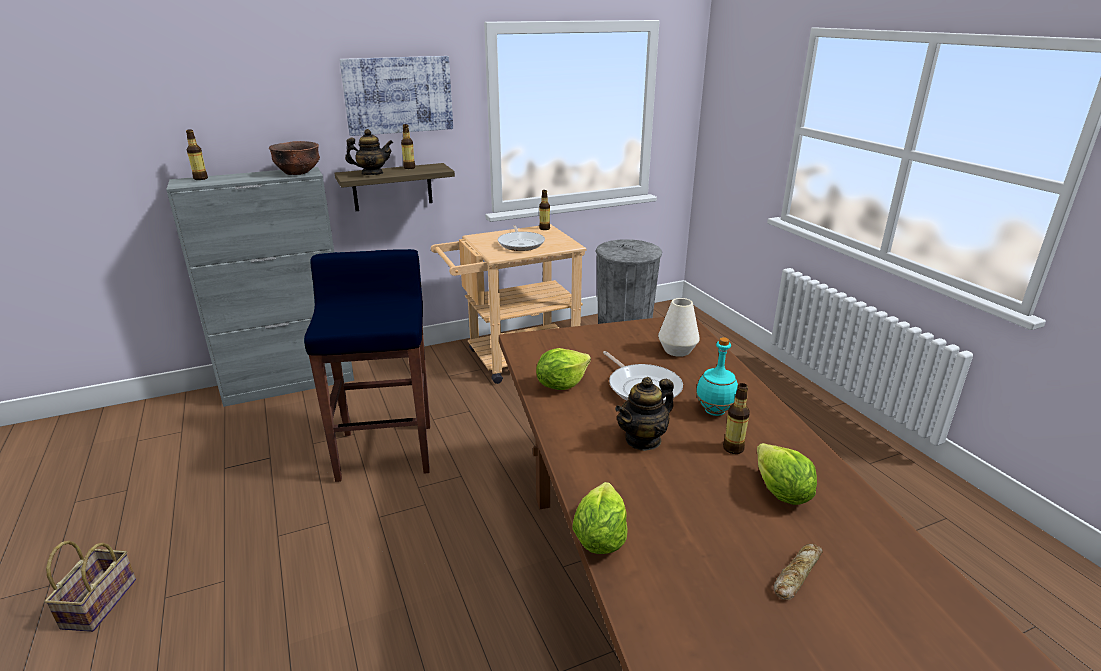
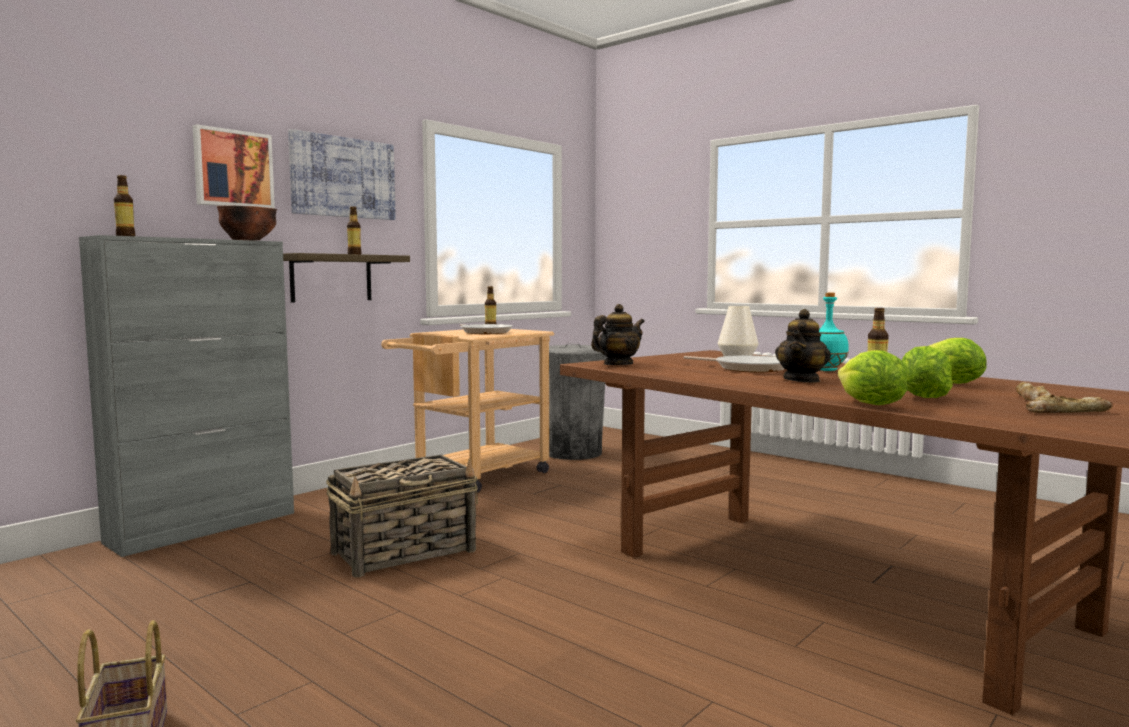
camera: 25 degrees left, 20 degrees down
(291, 103) = (233, 169): none -> picture
(372, 173) = (322, 253): teapot -> teapot (617, 365)
(386, 451) = (405, 552): blue stool -> basket
(561, 384) = (676, 372): lettuce -> lettuce (923, 397)
(771, 630) = (1066, 412): none -> bread

